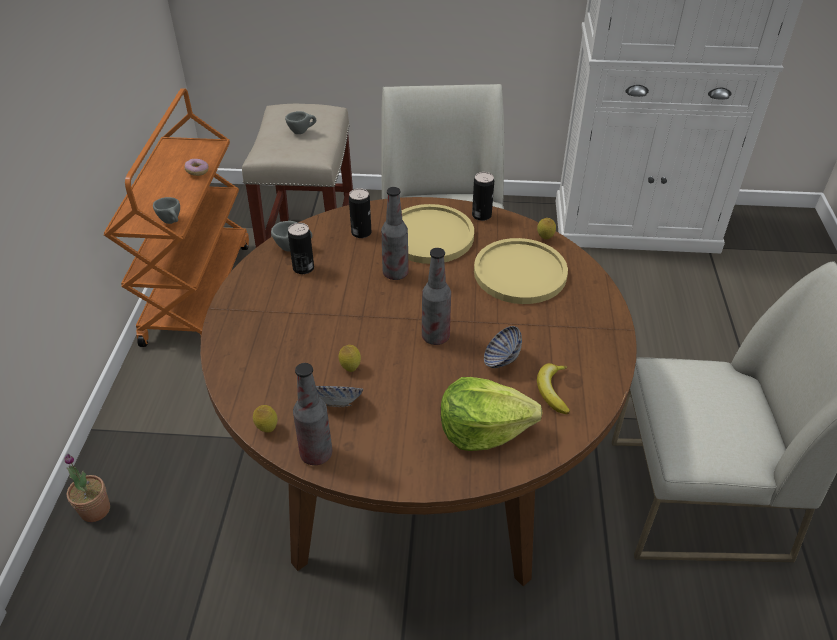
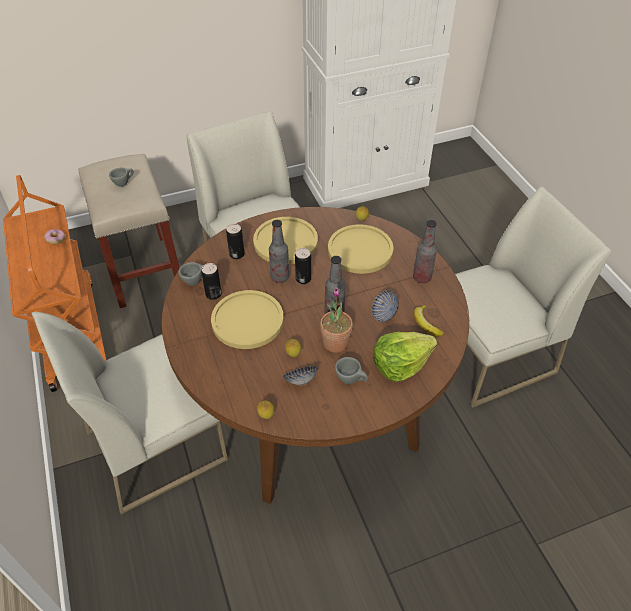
camera: 25 degrees left, 5 degrees up
(95, 510) = (96, 525): potted plant -> potted plant (335, 342)
(172, 222) = (64, 287): grey cup -> grey cup (351, 380)
(212, 446) = (157, 444): none -> white chair
(316, 454) = (309, 420): bottle -> bottle (422, 277)
(322, 310) = (247, 320): none -> yellow plate
(481, 215) = (310, 216): can -> can (303, 279)

